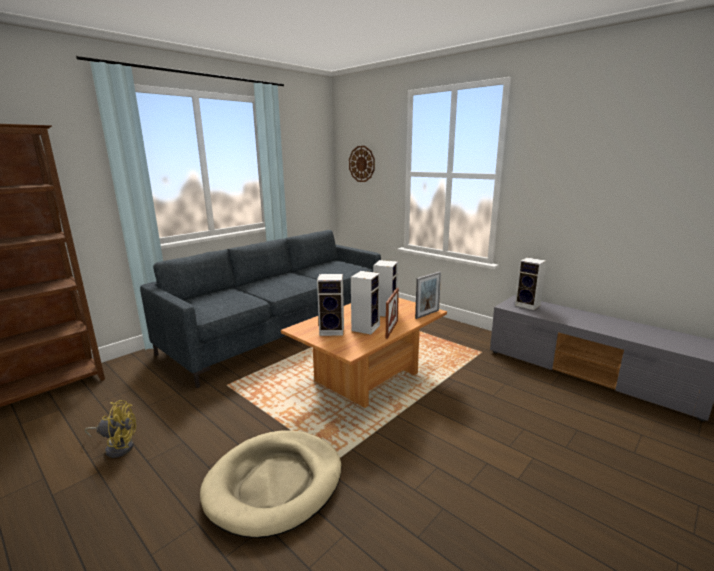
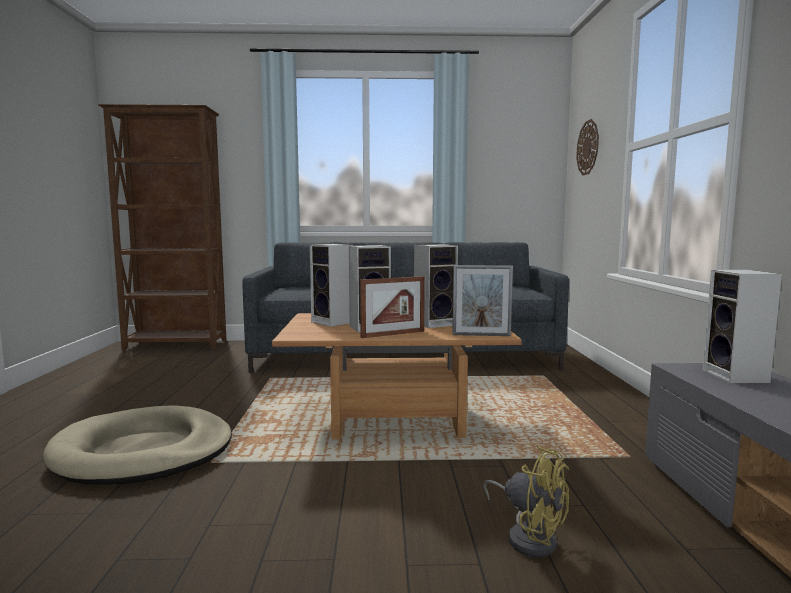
camera: 45 degrees right, 10 degrees down
(117, 447) = (135, 386): yellow fan -> yellow fan (528, 536)

